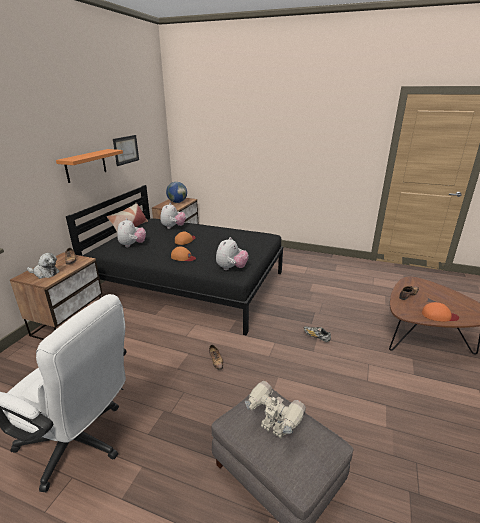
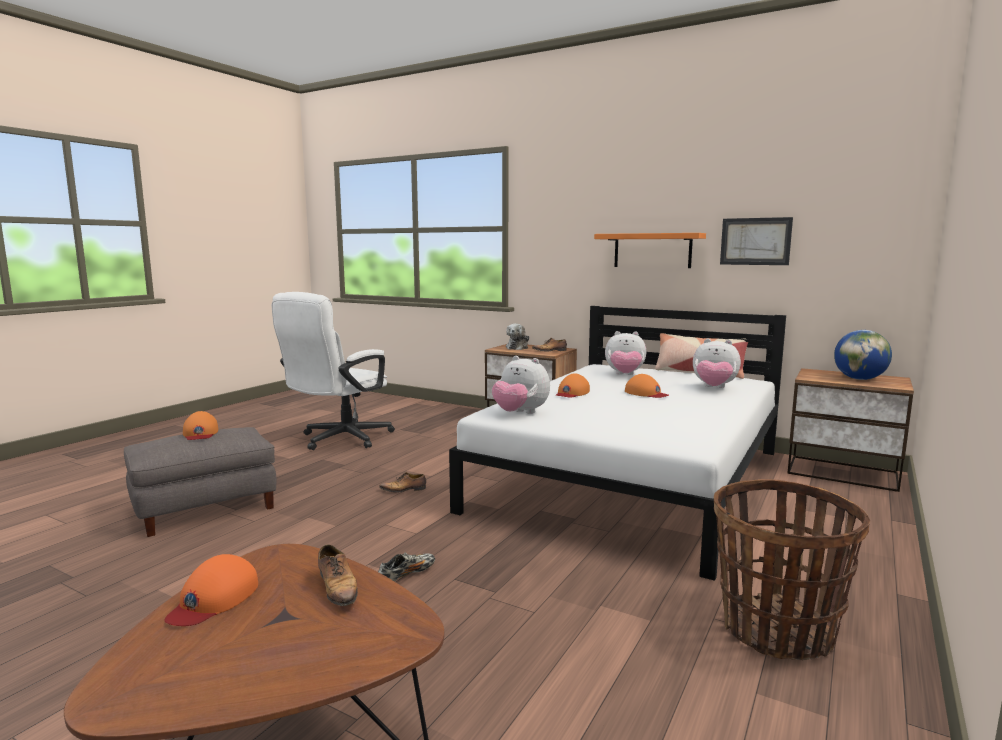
camera: 100 degrees right, 15 degrees down
(189, 284) = (633, 479): black bed -> white bed
(273, 430) = (200, 433): toy robot -> orange cap
(305, 266) = (776, 630): none -> basket

